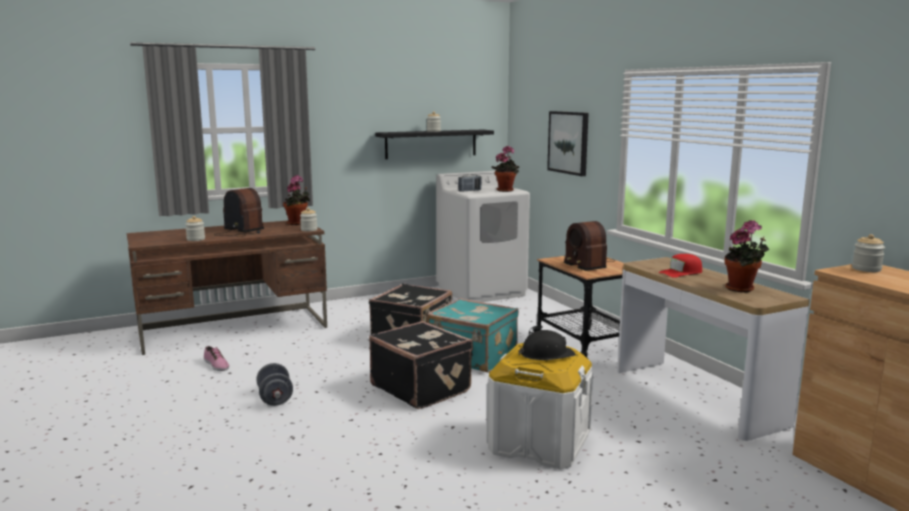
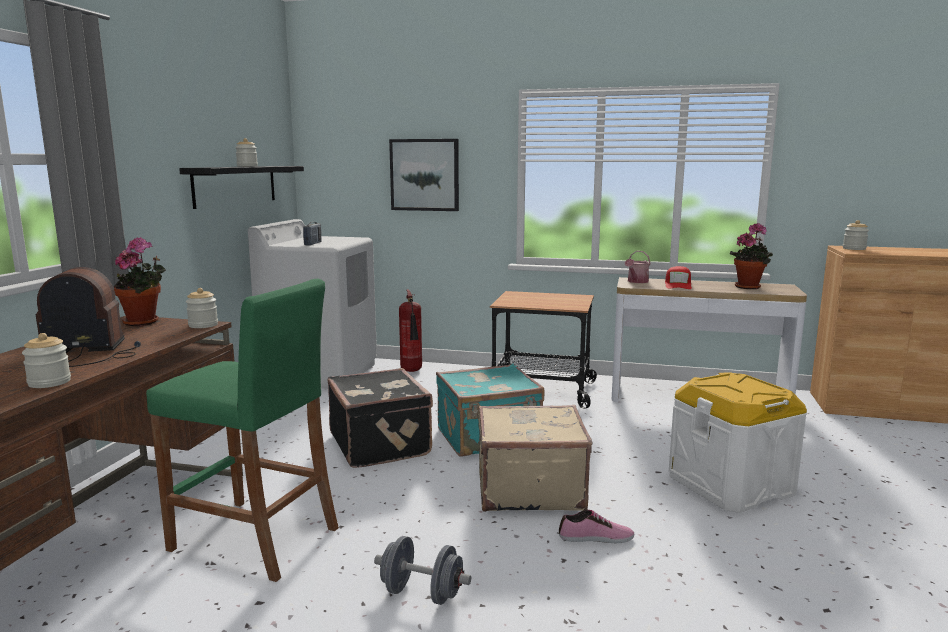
camera: 50 degrees left, 0 degrees up
(216, 365) = (203, 605): shoe -> shoe (596, 538)
(275, 352) = (255, 539): none -> green stool
(421, 388) = (528, 489): black suitcase -> beige suitcase
(506, 190) = (347, 239): potted plant -> none
(536, 307) = (412, 371): none -> fire extinguisher
(546, 354) = (736, 384): black hard hat -> none
(588, 264) = (543, 300): radio -> none
(660, 262) = (636, 281): none -> watering can

